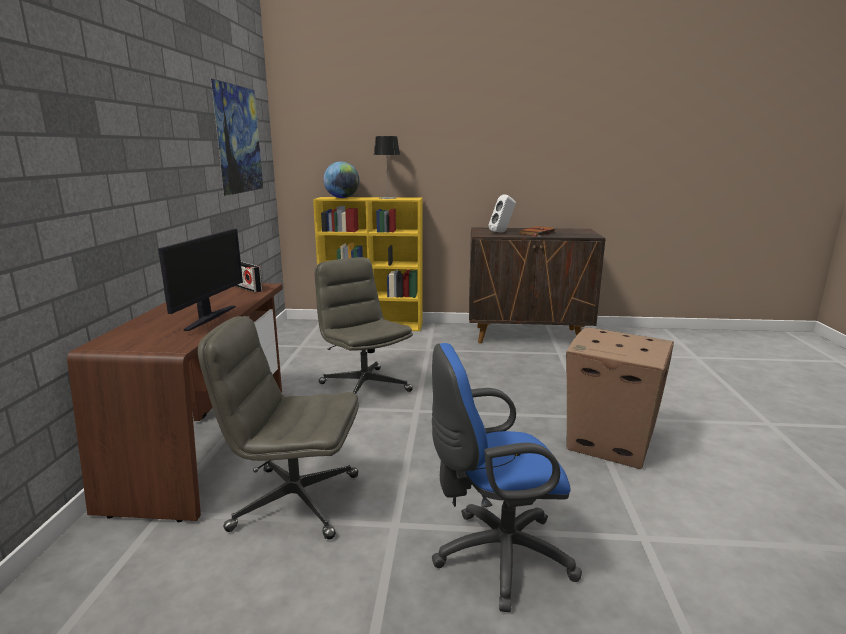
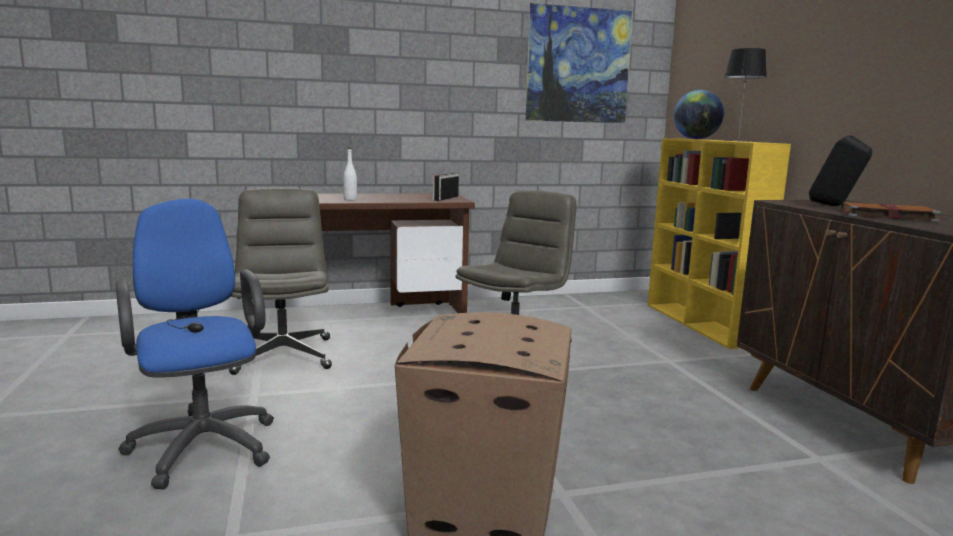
camera: 70 degrees right, 5 degrees down
(209, 317) = (350, 200): monitor -> white bottle
(502, 232) = (835, 206): white speaker -> black speaker

